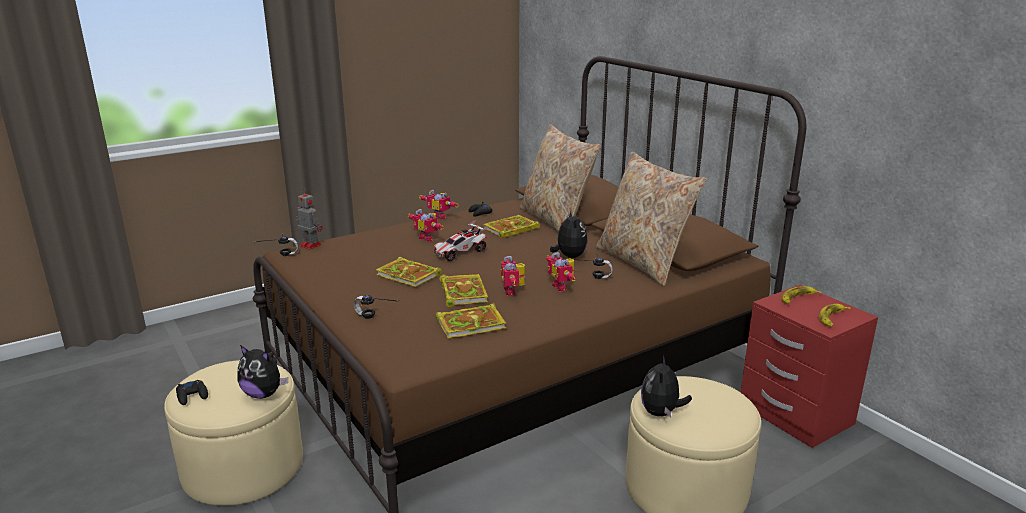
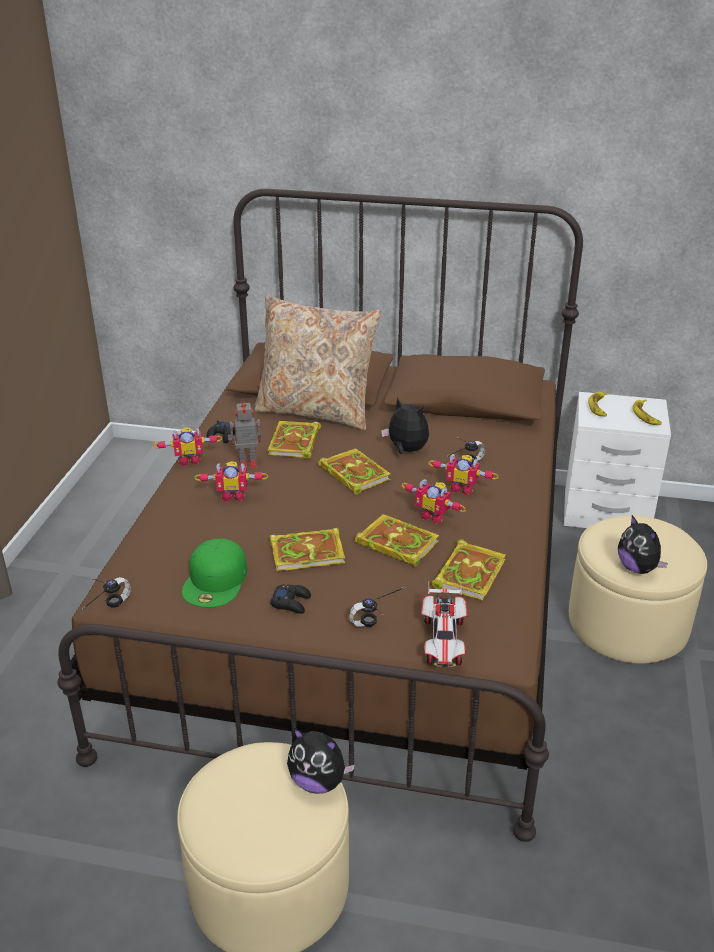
camera: 45 degrees left, 10 degrees up
(192, 395) = (249, 841): black game controller -> black game controller (291, 602)
(263, 394) = (318, 781): plush toy -> plush toy turned 45 degrees clockwise
(310, 245) = (117, 575): toy robot -> toy robot (246, 463)
(343, 266) = (216, 581): none -> green cap
(460, 253) = (303, 497): toy car -> toy car (444, 641)
(512, 254) = (353, 473): none -> book
(643, 262) = (474, 427): beige pillow -> none
(796, 415) = (606, 512): red nightstand -> white nightstand

